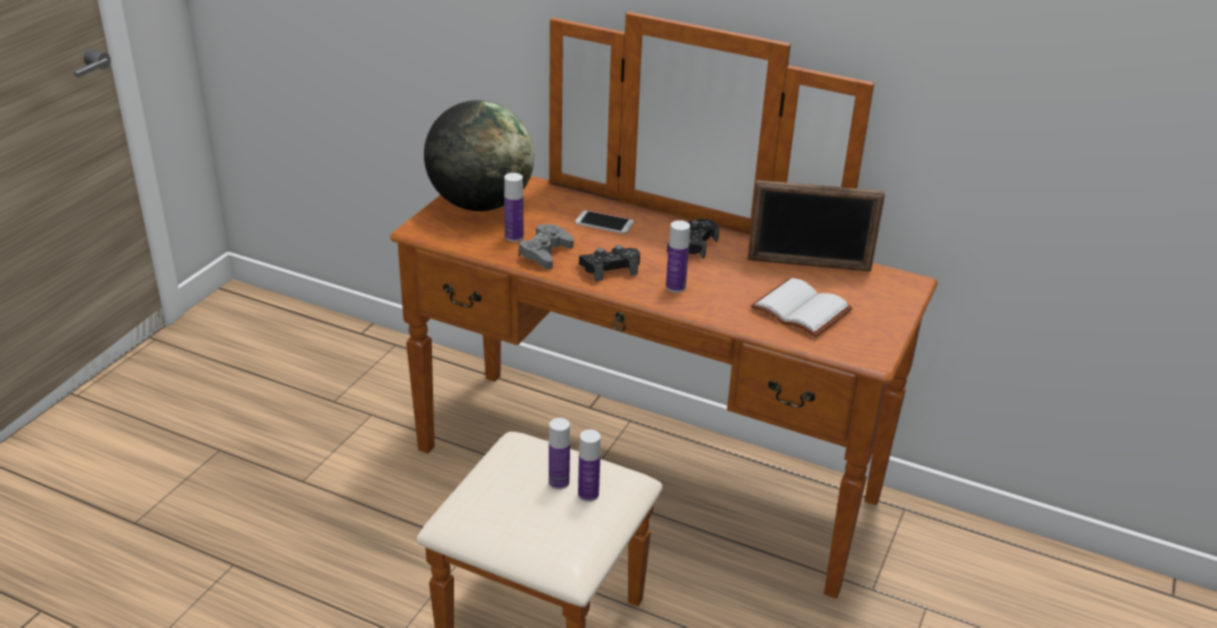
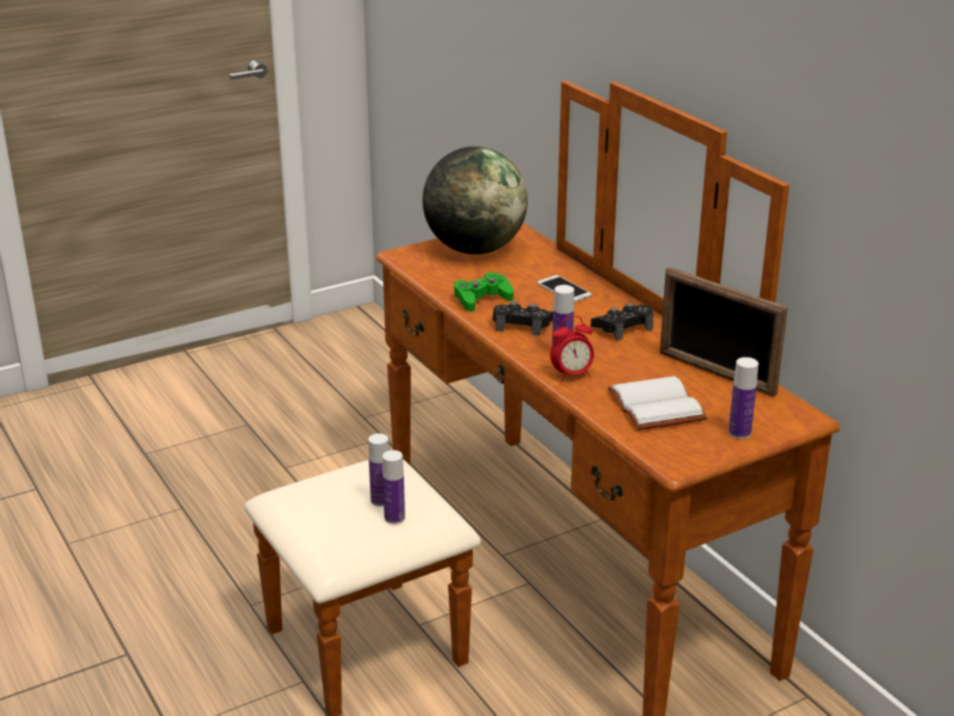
camera: 35 degrees right, 5 degrees down
(514, 237) = (471, 280): bottle -> bottle (739, 433)
(545, 253) = (482, 298): grey game controller -> green game controller
(706, 304) = (572, 375): none -> alarm clock

